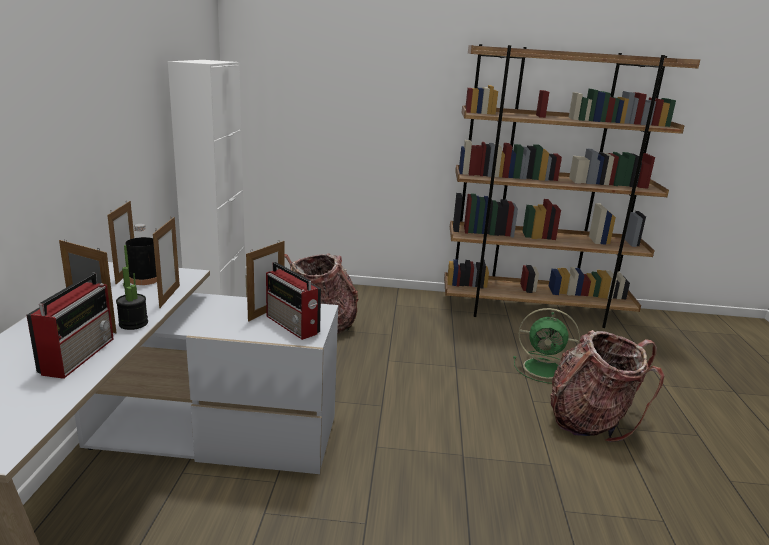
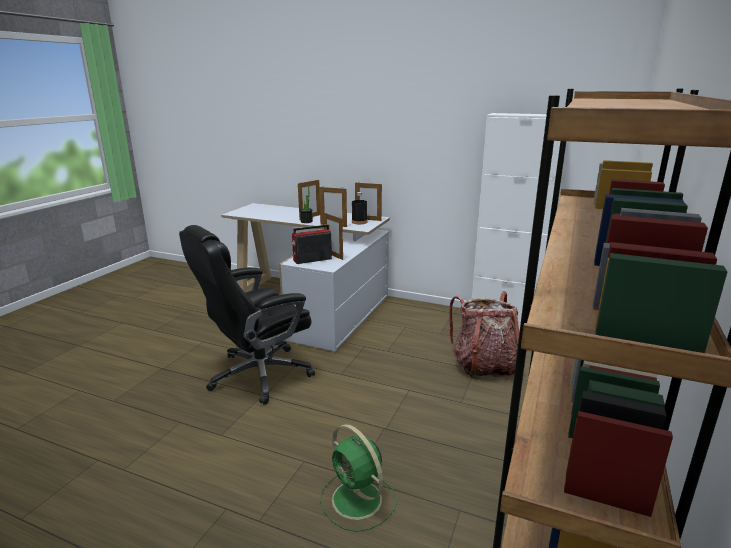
camera: 110 degrees right, 0 degrees up
(79, 355) = (285, 217): radio -> none
(424, 475) = (258, 375): none -> black office chair
(544, 369) = (358, 501): green fan -> green fan turned 75 degrees counterclockwise
(590, 420) = (250, 491): backpack -> none

